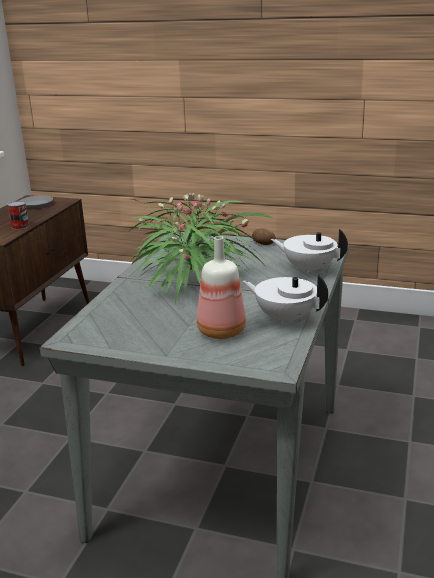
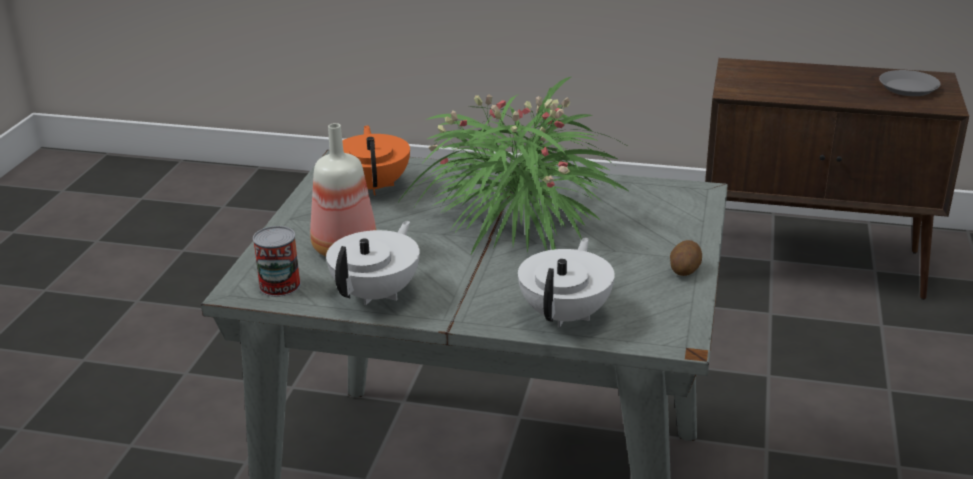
camera: 85 degrees right, 5 degrees up
(20, 226) = (794, 94): can -> can (280, 285)
(124, 324) = (374, 186): none -> orange teapot

